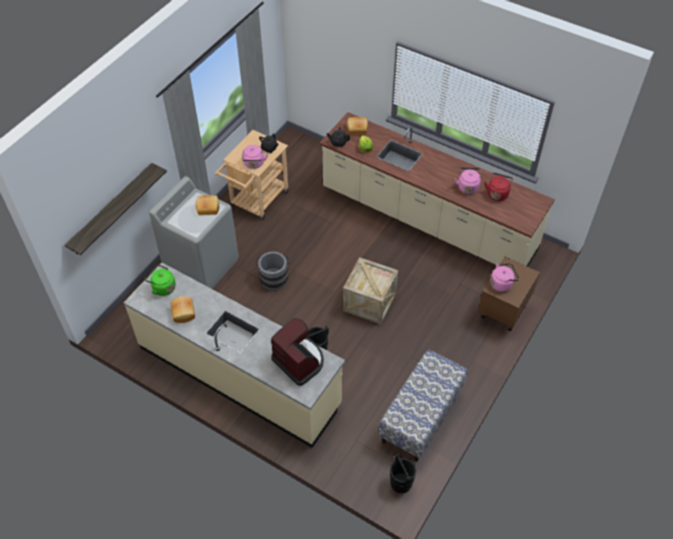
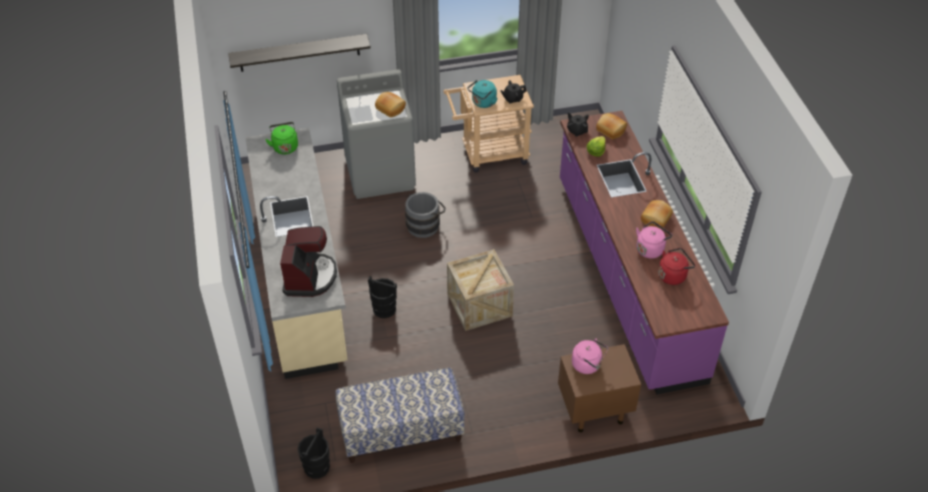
camera: 45 degrees right, 5 degrees down
(184, 313) = (275, 176): bread -> bread (656, 219)
(254, 164) = (483, 103): pink kettle -> turquoise kettle
(427, 220) = (626, 276): beige counter -> purple counter

